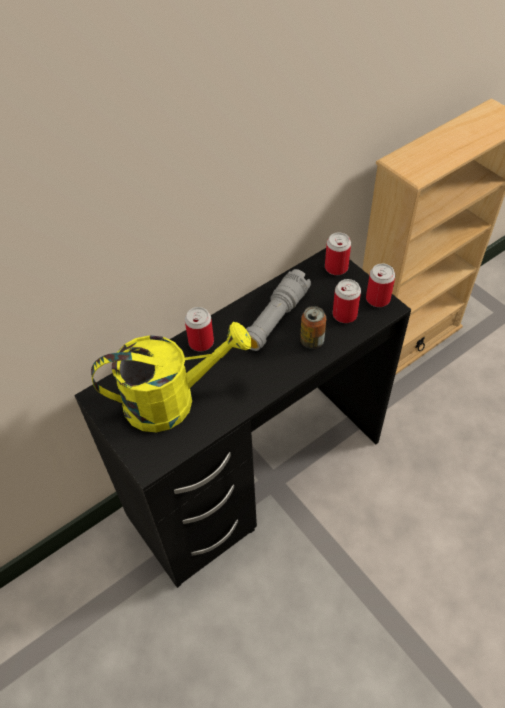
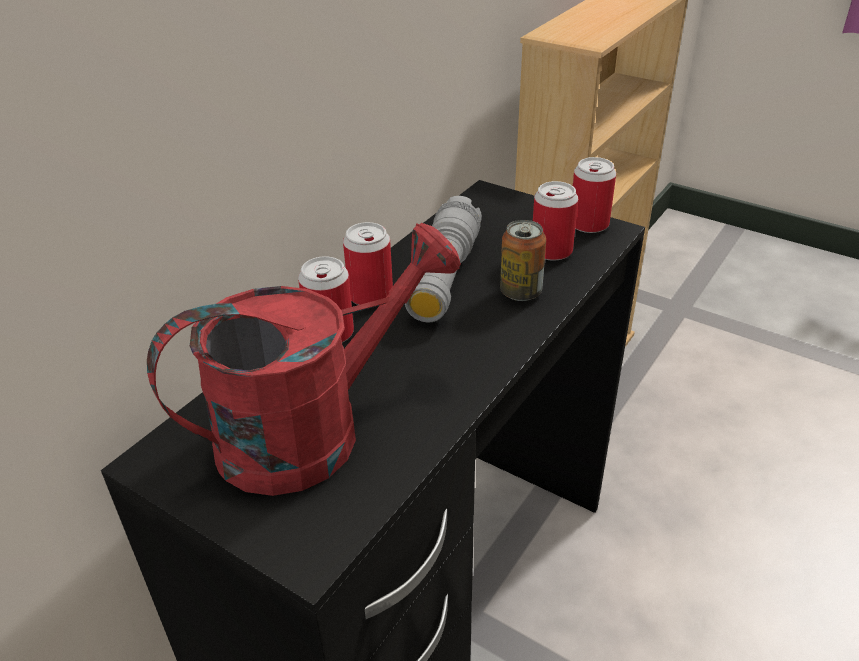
camera: 20 degrees left, 15 degrees down
(172, 400) = (313, 429): yellow watering can -> red watering can
(336, 268) = (503, 202): can -> can (370, 295)

